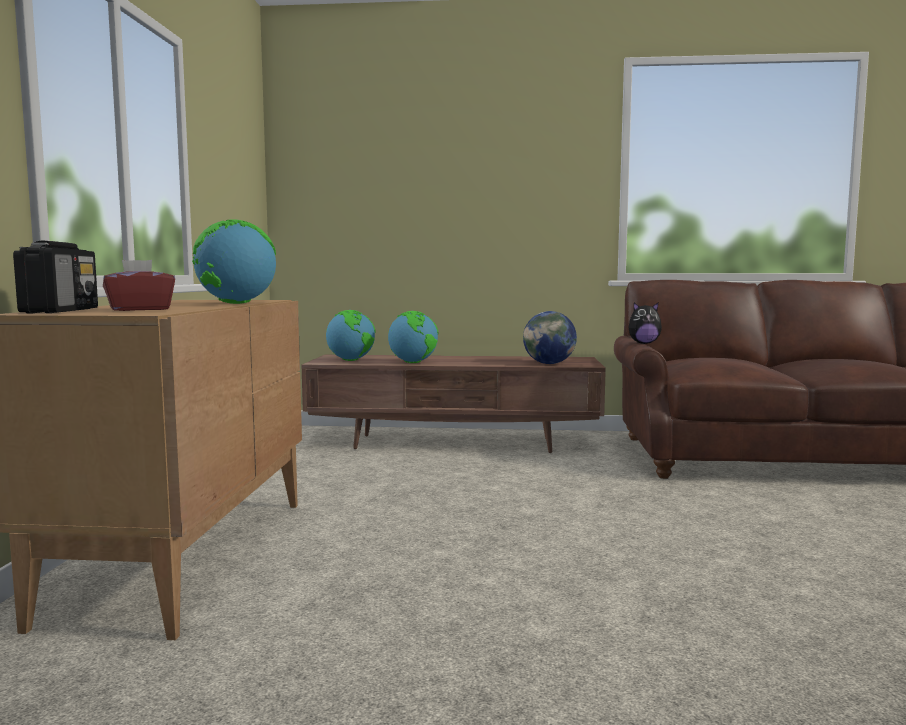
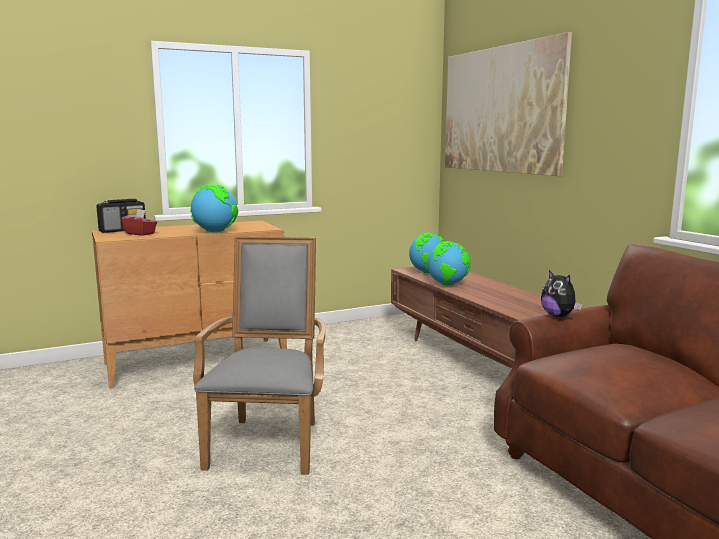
camera: 60 degrees right, 5 degrees up
(386, 168) = (500, 110): none -> picture
(541, 554) = (268, 441): none -> grey armchair
(549, 363) = (527, 313): globe -> none

